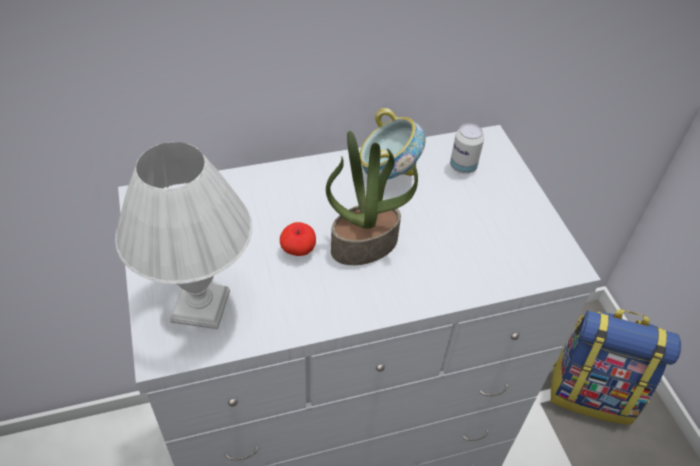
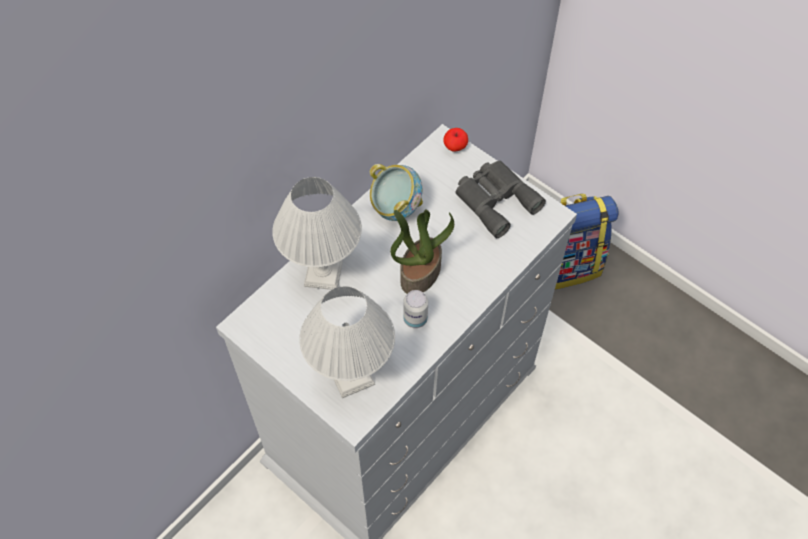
camera: 30 degrees left, 10 degrees up
(261, 195) = (324, 275): none -> white table lamp
(298, 250) = (381, 302): apple -> apple (455, 147)
(463, 167) = (441, 175): can -> can (415, 319)
(507, 217) = (495, 199): none -> grey binoculars

